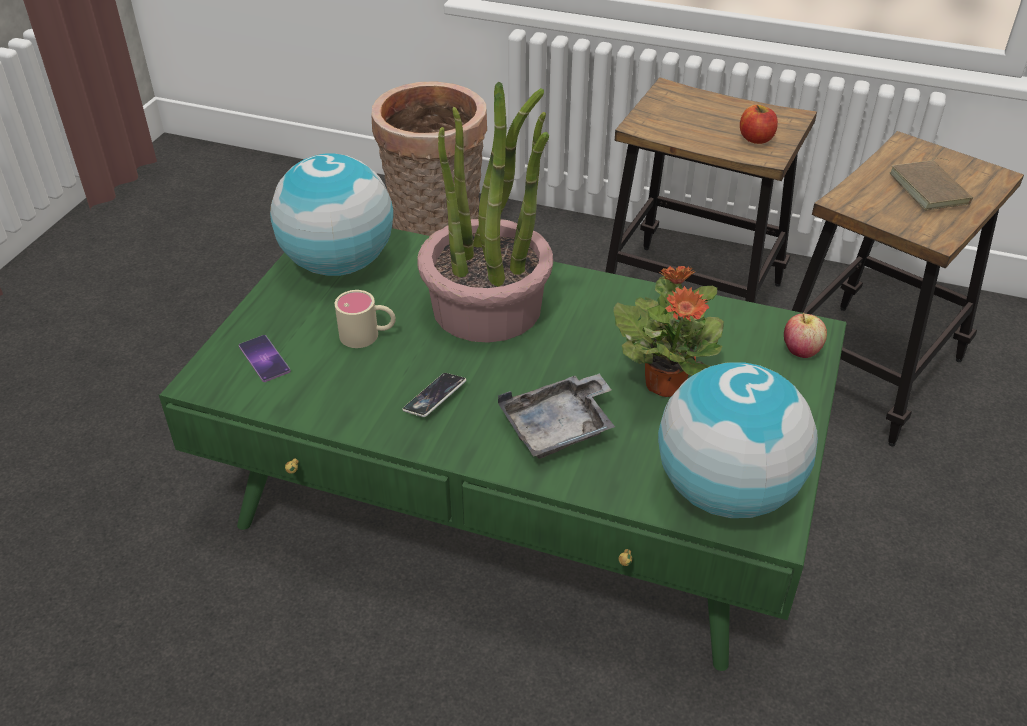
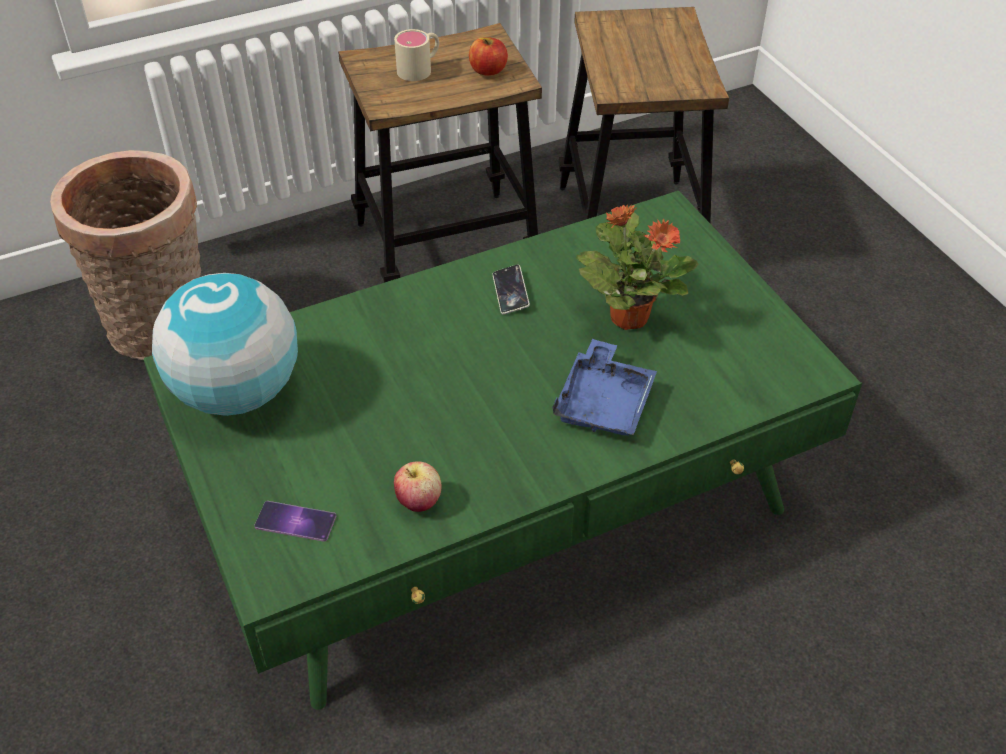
camera: 45 degrees left, 5 degrees up
(368, 335) = (357, 436): beige mug -> beige mug (420, 68)
(434, 398) = (485, 448): phone -> phone (510, 292)
(488, 307) = (422, 345): potted plant -> none
(559, 427) = (604, 402): grey tray -> blue tray
(726, 492) = (763, 368): globe -> none
(801, 351) = (680, 231): apple -> apple (419, 501)
(931, 189) = (655, 49): brown book -> none

